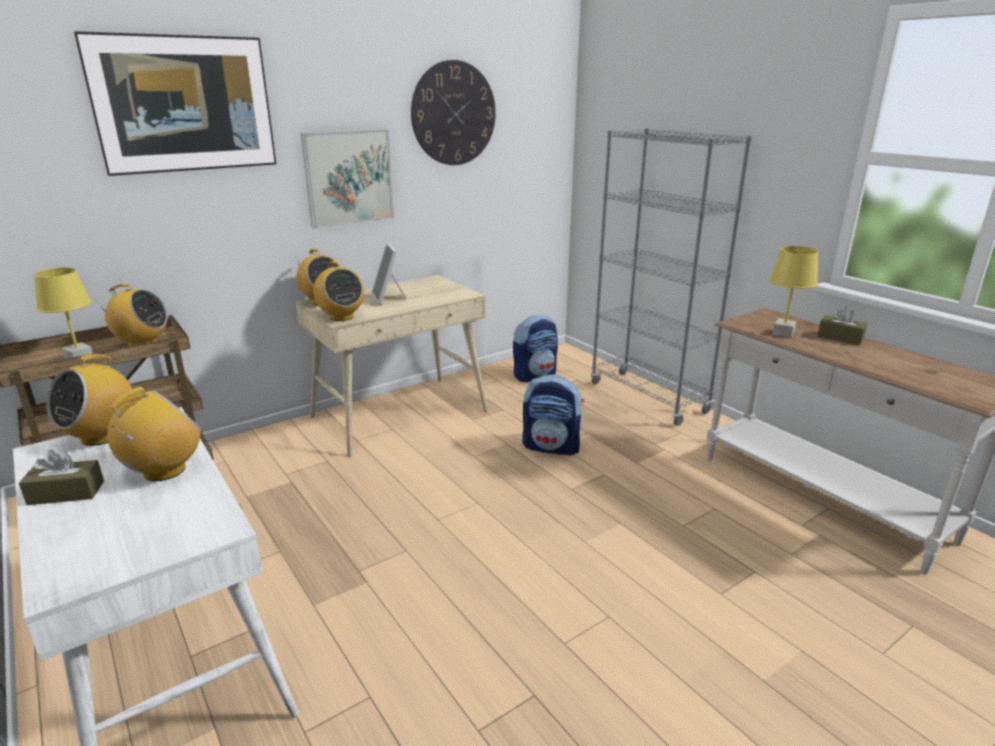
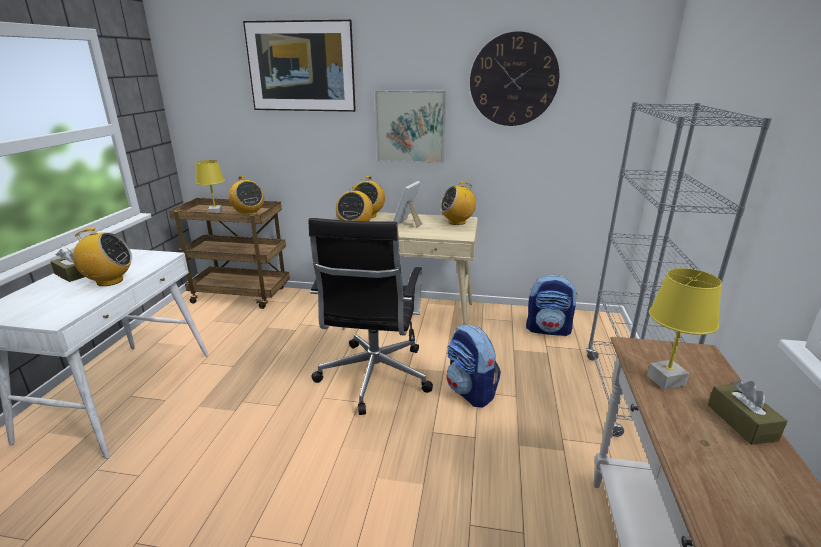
camera: 45 degrees right, 0 degrees up
(102, 436) = (134, 254): radio -> radio (457, 222)
(456, 479) = (373, 378): none -> black office chair

